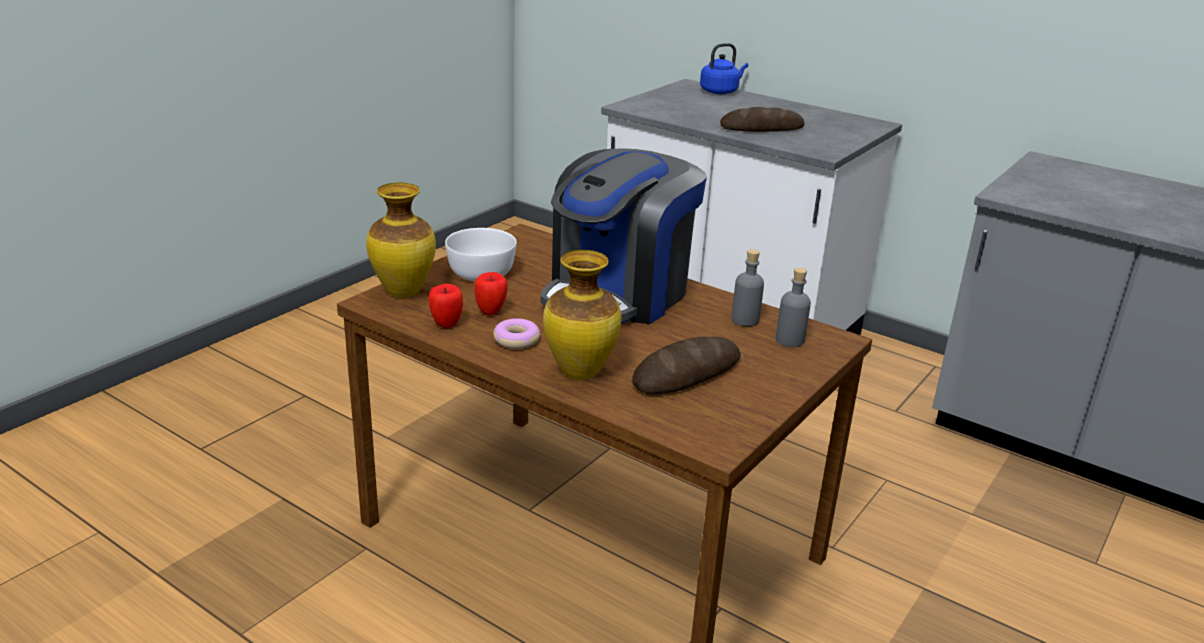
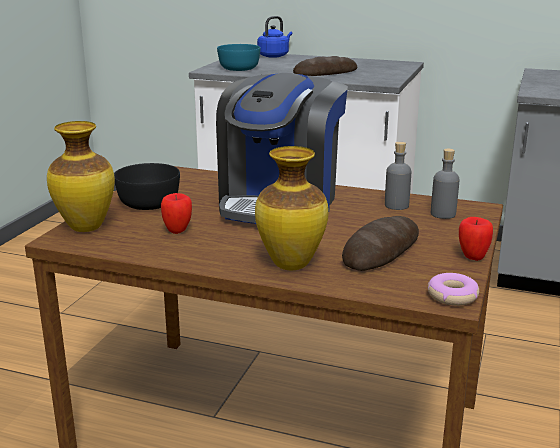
camera: 15 degrees left, 5 degrees down
(446, 324) = (142, 246): apple -> apple (472, 257)
(482, 273) = (150, 203): white bowl -> black bowl
(516, 340) = (216, 249): donut -> donut (452, 296)
(662, 108) = (238, 68): none -> turquoise bowl

